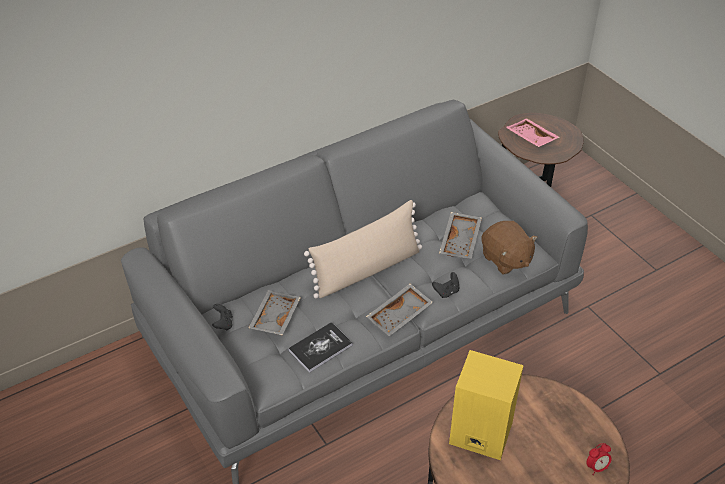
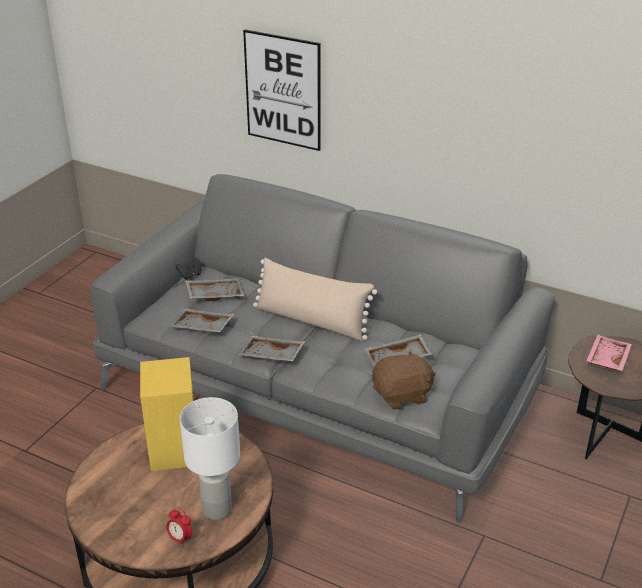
camera: 60 degrees right, 10 degrees down
(193, 89) = (283, 90): none -> picture
(320, 348) = (202, 328): book -> grey tray
(446, 292) = (323, 372): black game controller -> none
(505, 259) = (402, 395): brown plush toy -> brown plush toy turned 135 degrees counterclockwise
(573, 430) = (216, 509): none -> white table lamp

